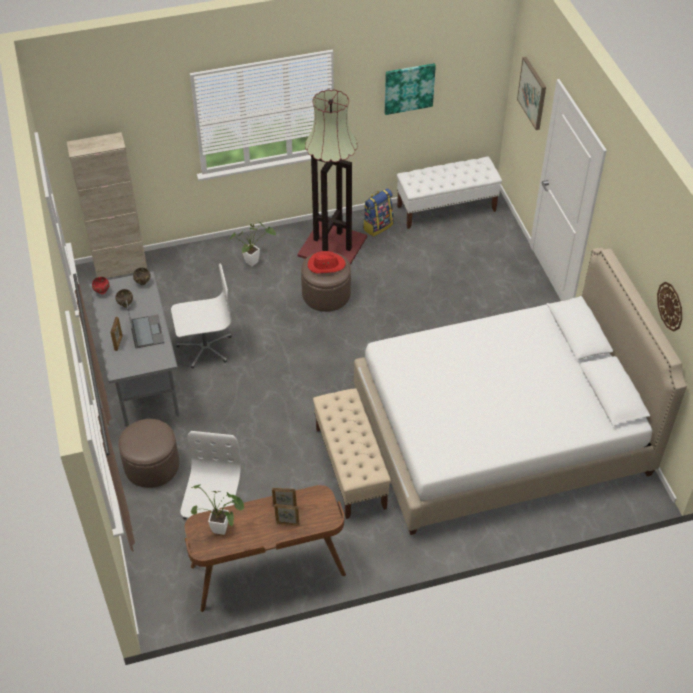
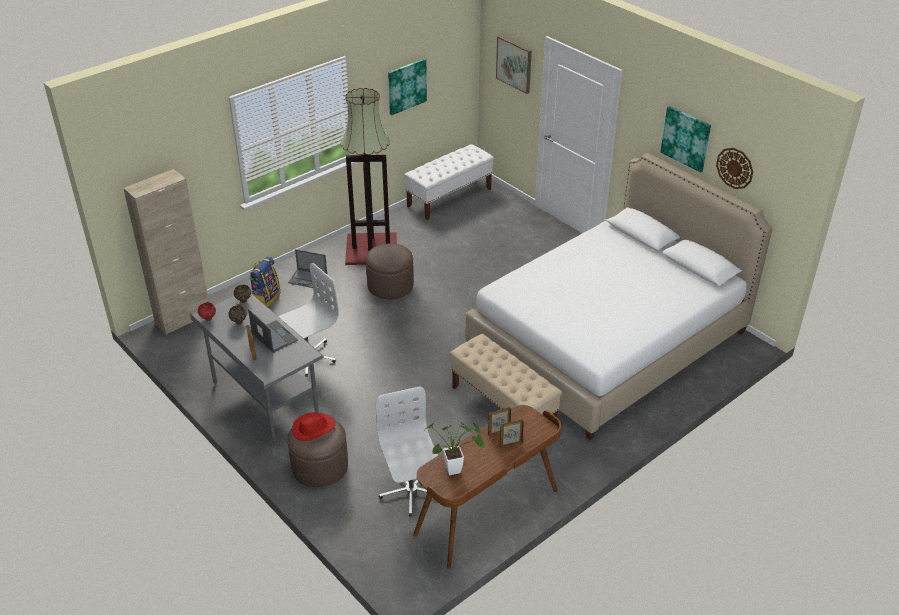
camera: 25 degrees left, 10 degrees down
(254, 261) = (308, 279): potted plant -> laptop
(326, 265) = (389, 253): red hat -> red hat (313, 428)
(377, 226) = (400, 225): backpack -> backpack (266, 298)
(640, 252) = (686, 138): none -> picture

